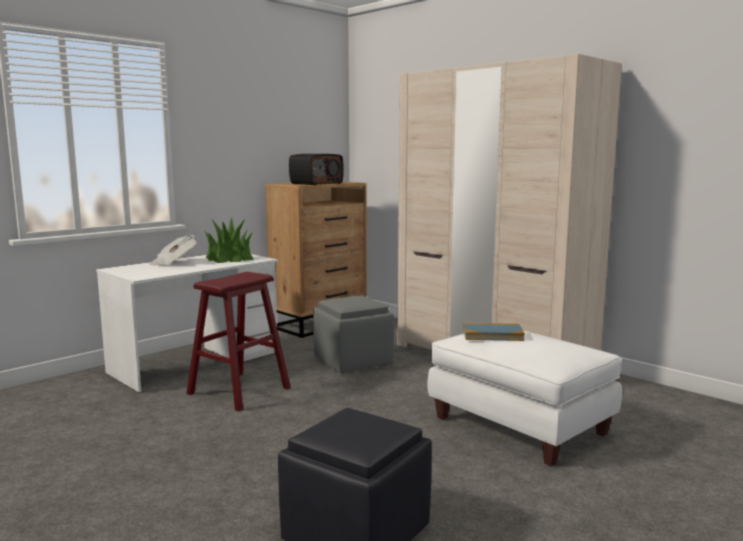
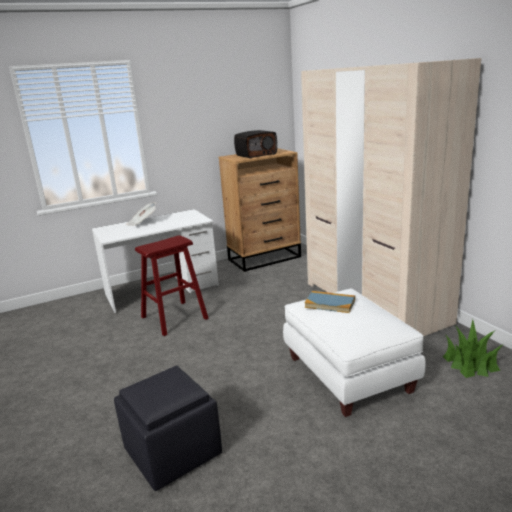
camera: 20 degrees right, 10 degrees up
(229, 258) = (182, 218): potted plant -> potted plant (470, 363)
(353, 361) = (266, 297): grey ottoman -> none

